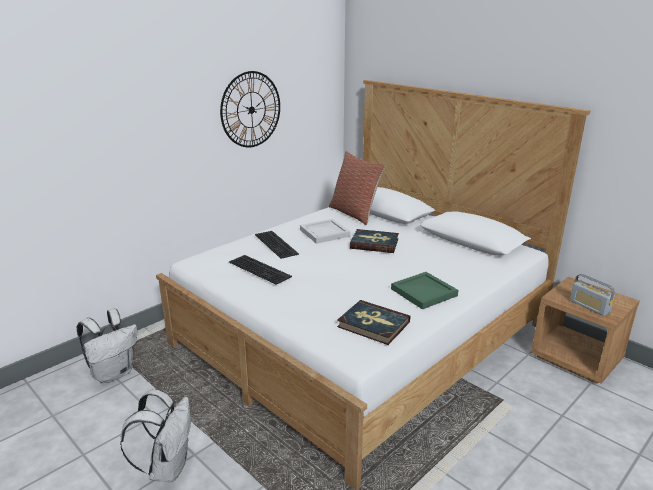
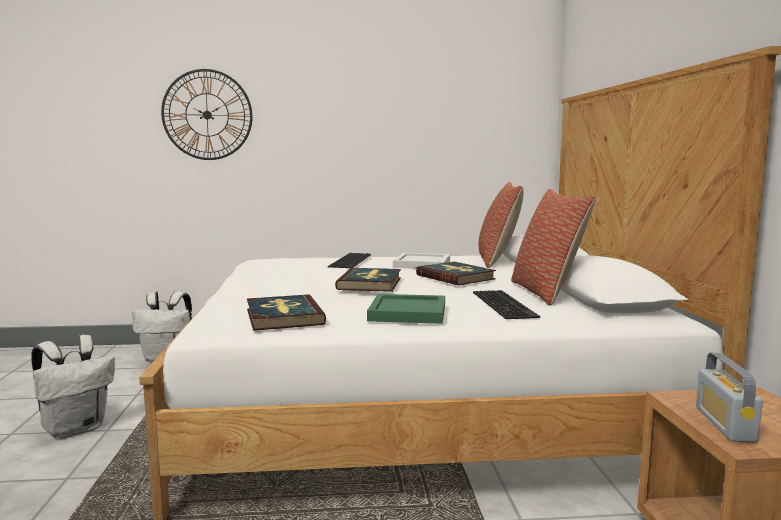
camera: 40 degrees right, 15 degrees down
(251, 110) = (404, 125): wall clock -> wall clock (207, 115)
(261, 269) = (291, 268): keyboard -> keyboard (506, 304)
(346, 269) = (370, 283): none -> book
(441, 244) = (546, 292): none -> pillow

